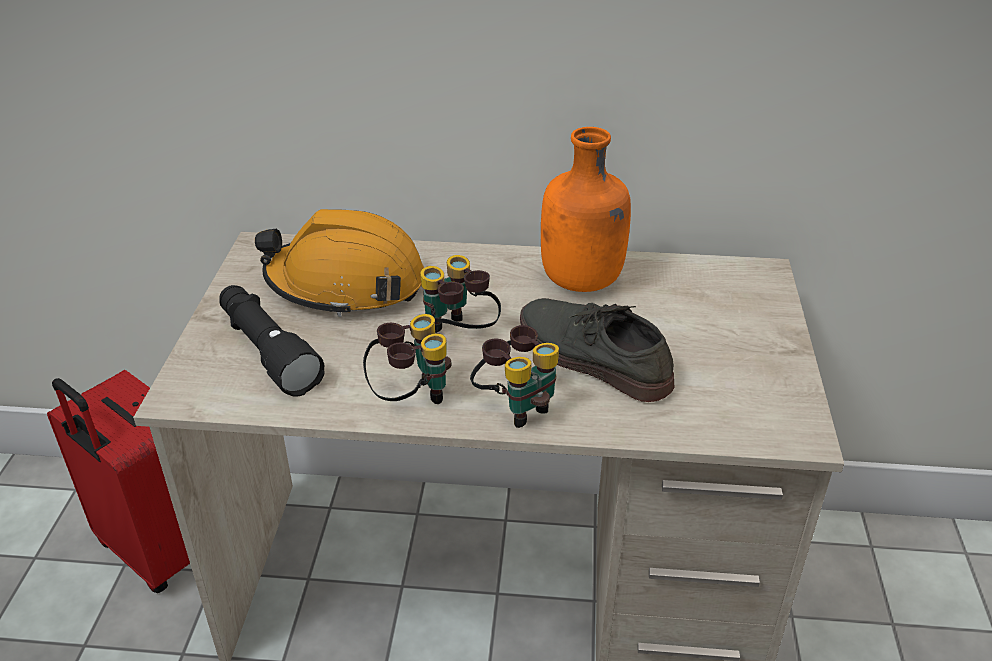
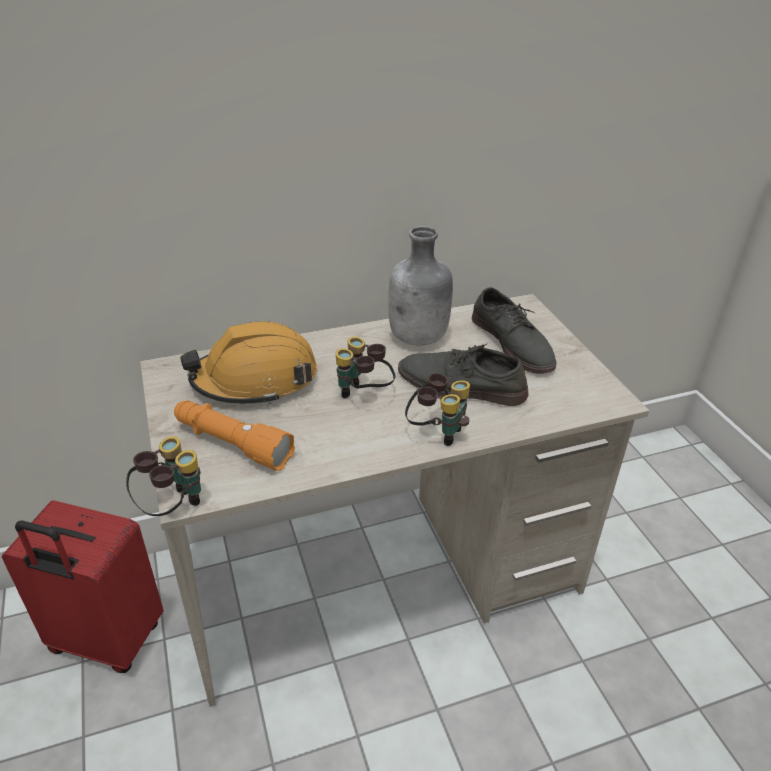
camera: 25 degrees left, 0 degrees up
(267, 351) = (232, 444): black flashlight -> orange flashlight
(410, 397) = (362, 446): binoculars -> binoculars (172, 506)
(582, 282) = (419, 338): orange bottle -> grey bottle
(707, 318) = (513, 342): none -> grey shoe

